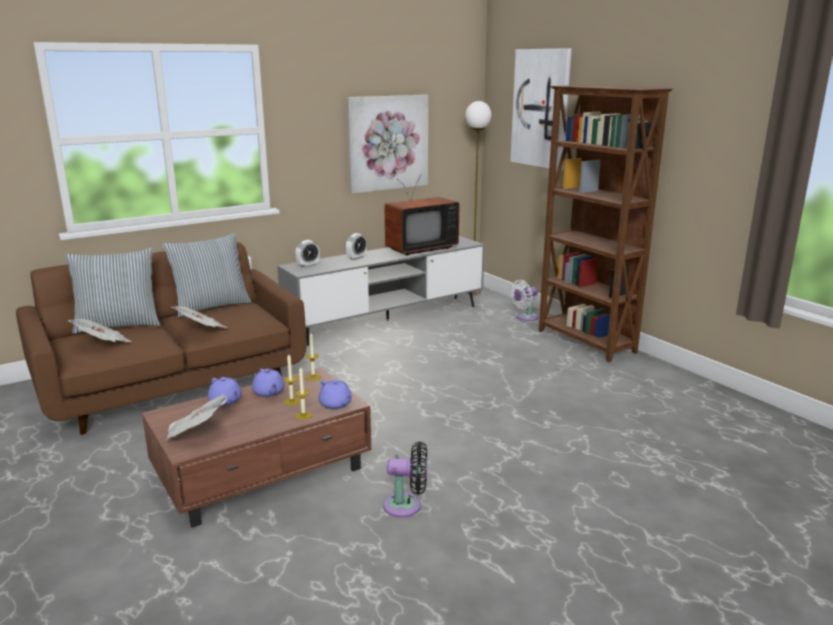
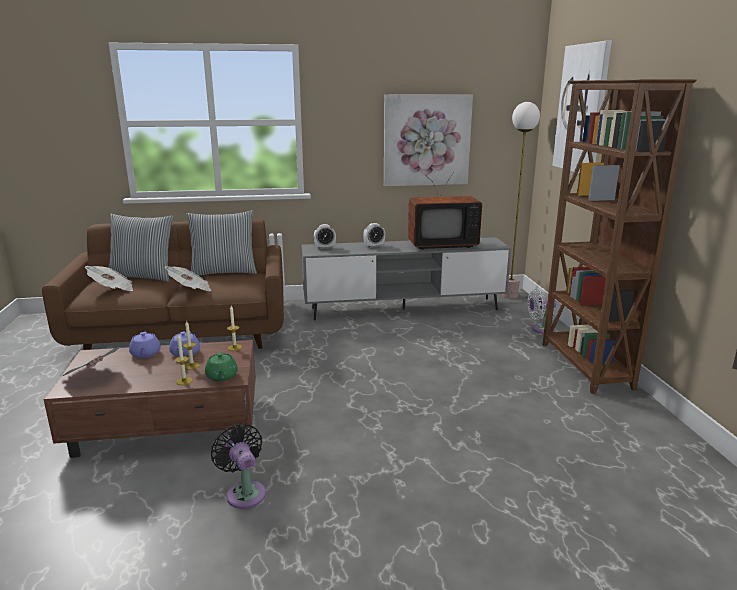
camera: 25 degrees right, 0 degrees up
(336, 404) = (222, 376): purple teapot -> green teapot
(406, 506) = (244, 492): black fan -> black fan turned 150 degrees counterclockwise

